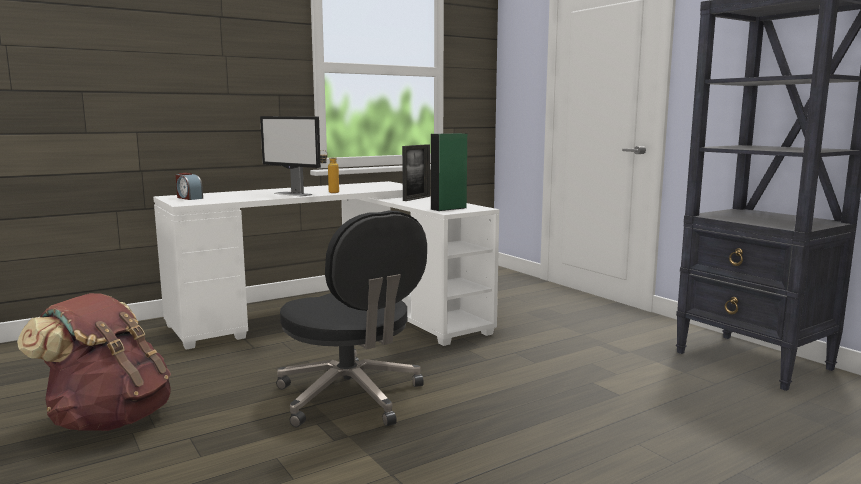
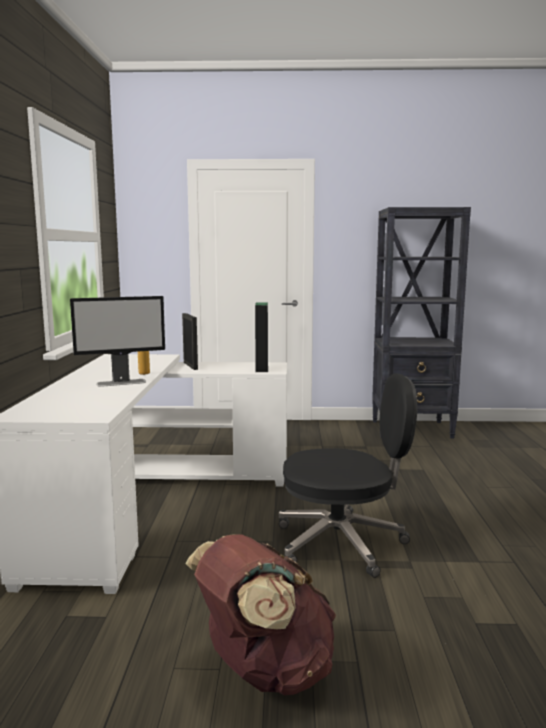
camera: 55 degrees left, 0 degrees up
(189, 198) = (51, 411): alarm clock -> none

